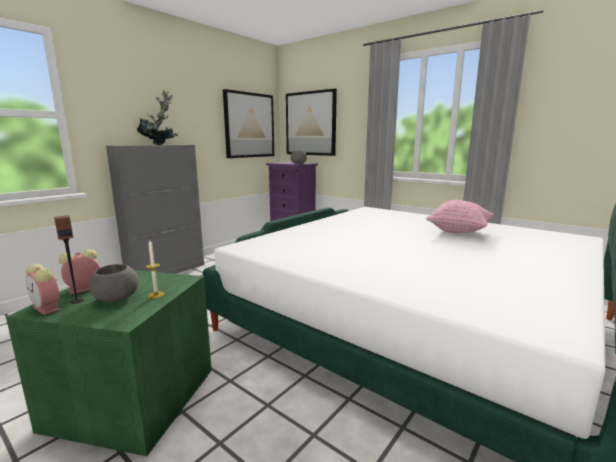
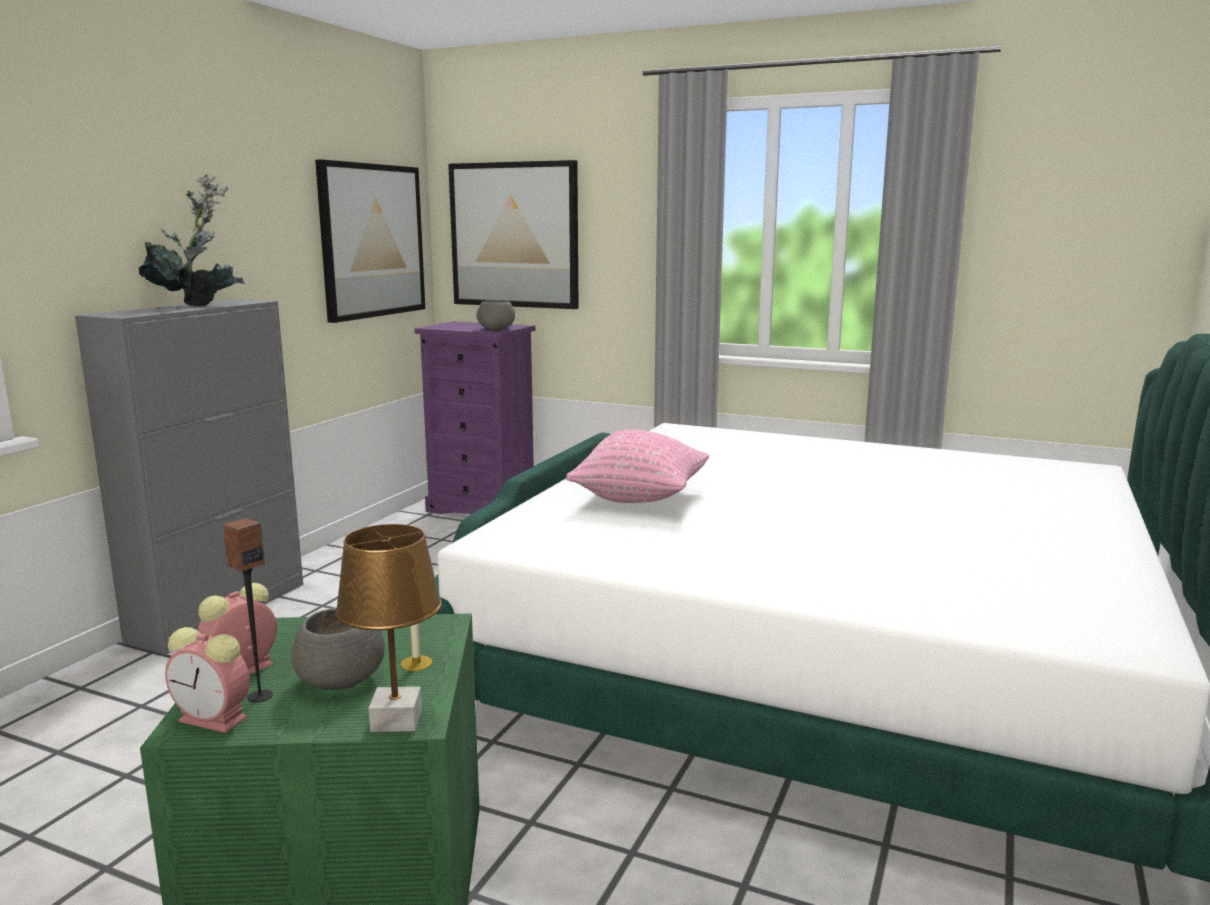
camera: 15 degrees left, 0 degrees up
(118, 320) = (397, 720): none -> brown table lamp
(459, 232) = (885, 472): pink pillow -> pink pillow (640, 498)

